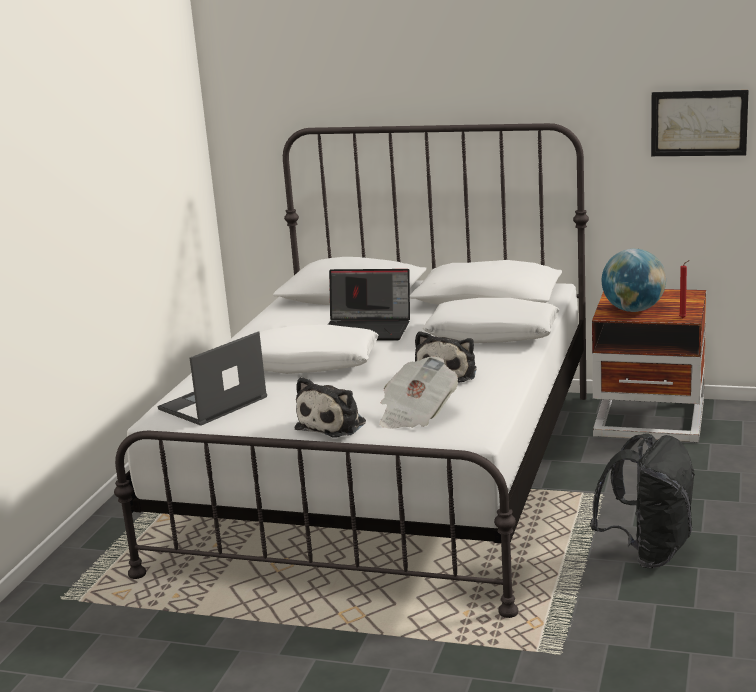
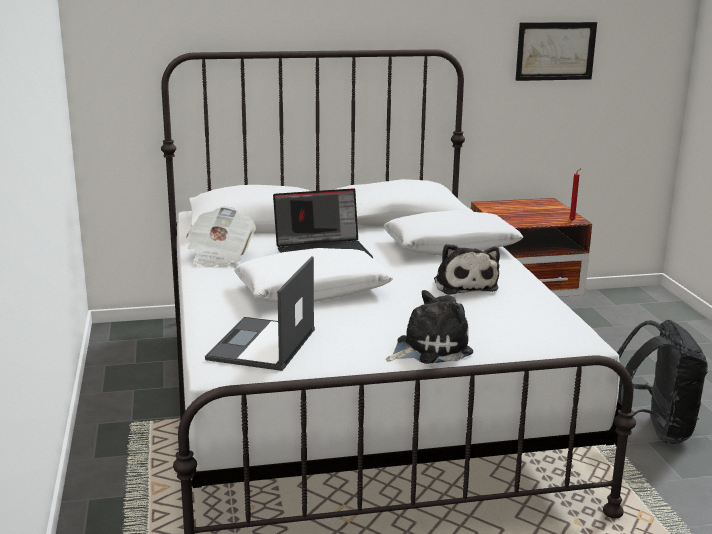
camera: 30 degrees left, 0 degrees up
(334, 424) = (429, 348): plush toy -> plush toy turned 120 degrees counterclockwise
(416, 415) = (495, 327): newspaper -> newspaper (219, 256)
(633, 310) = (523, 217): globe -> none

